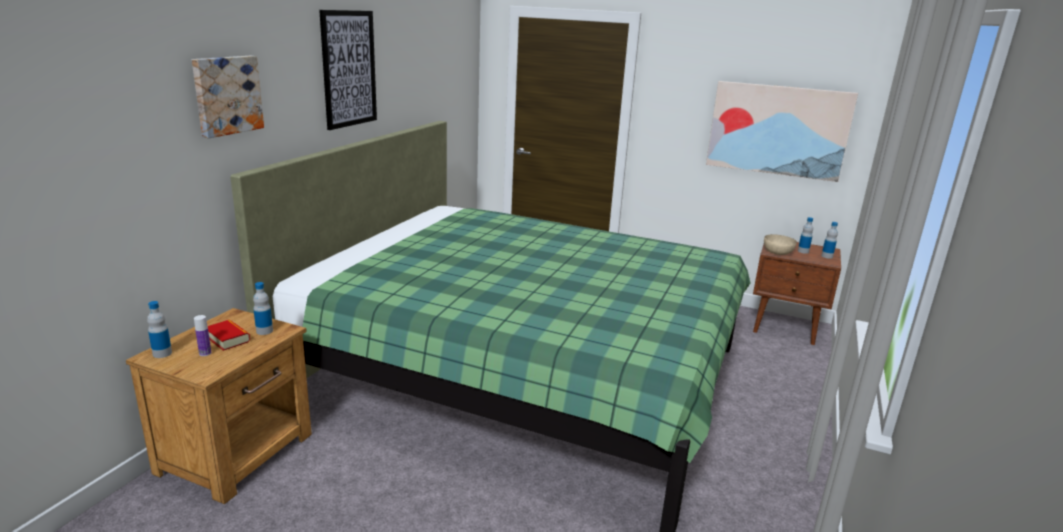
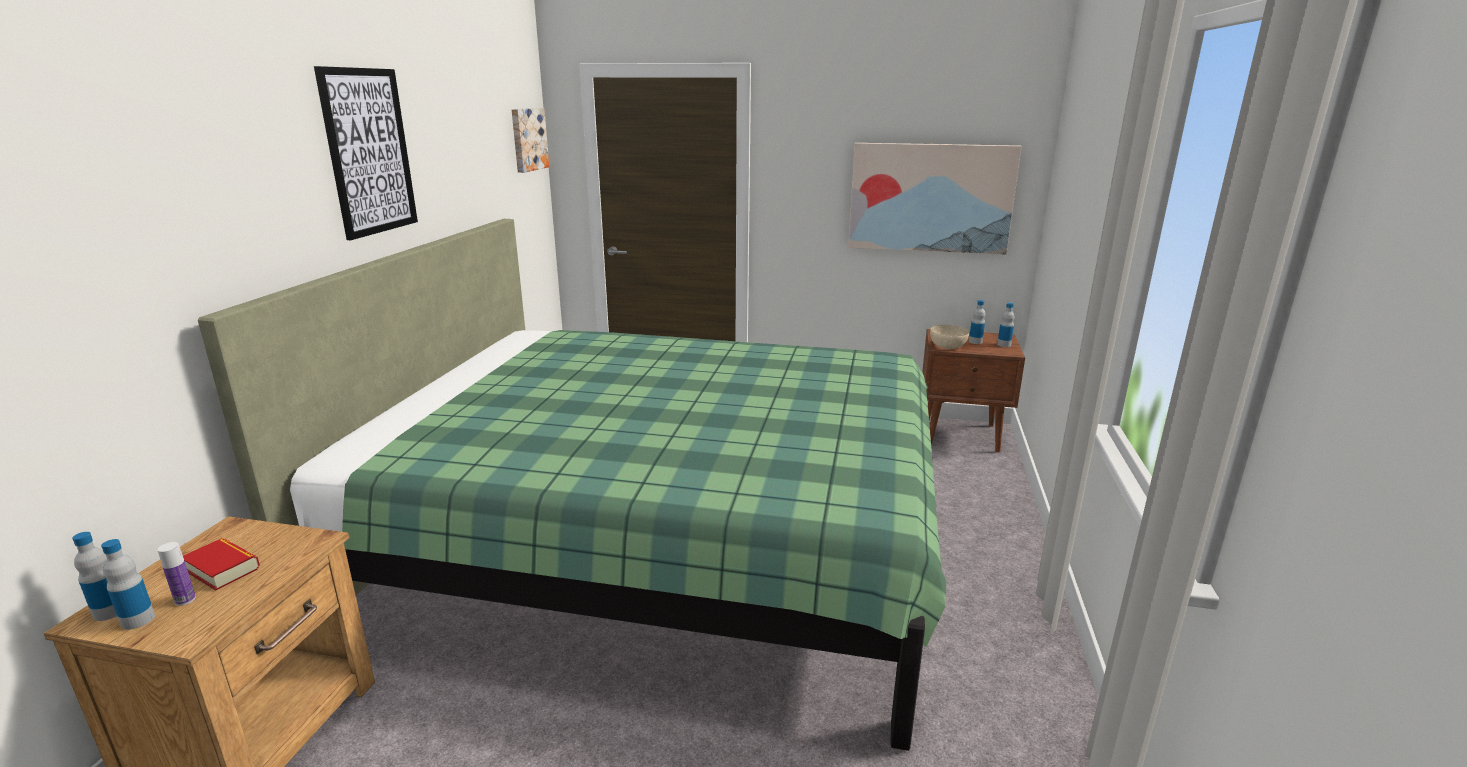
camera: 10 degrees left, 0 degrees up
(226, 95) = (175, 196): picture -> picture (527, 139)
(264, 331) = (282, 547): bottle -> bottle (138, 620)

